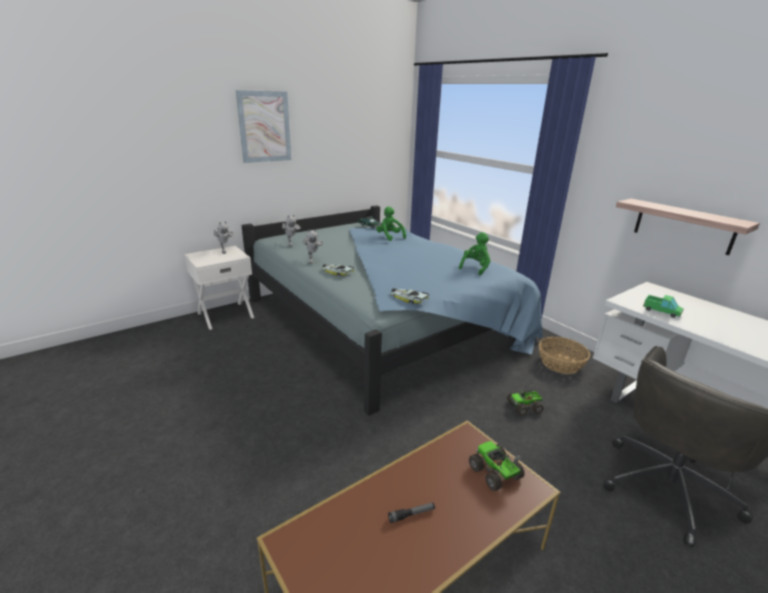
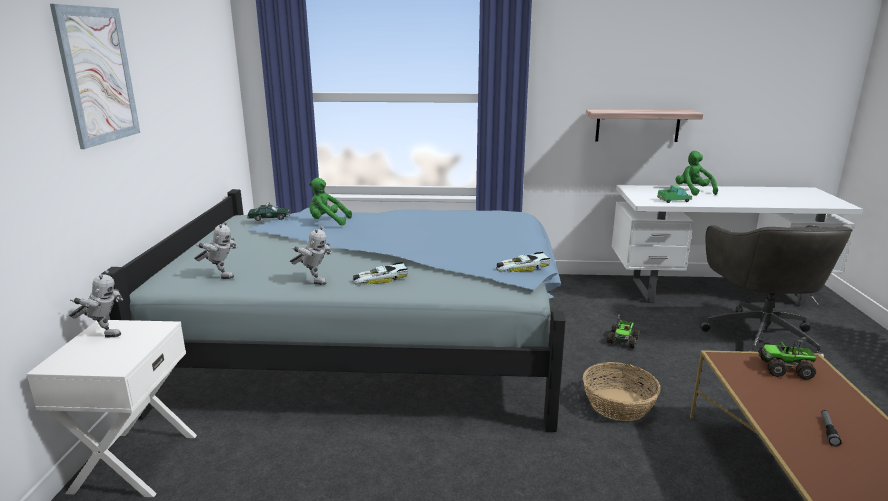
camera: 50 degrees left, 5 degrees down
(475, 268) = (489, 220): green plush toy -> green plush toy (693, 191)
(561, 363) = (577, 294): basket -> basket (618, 404)

